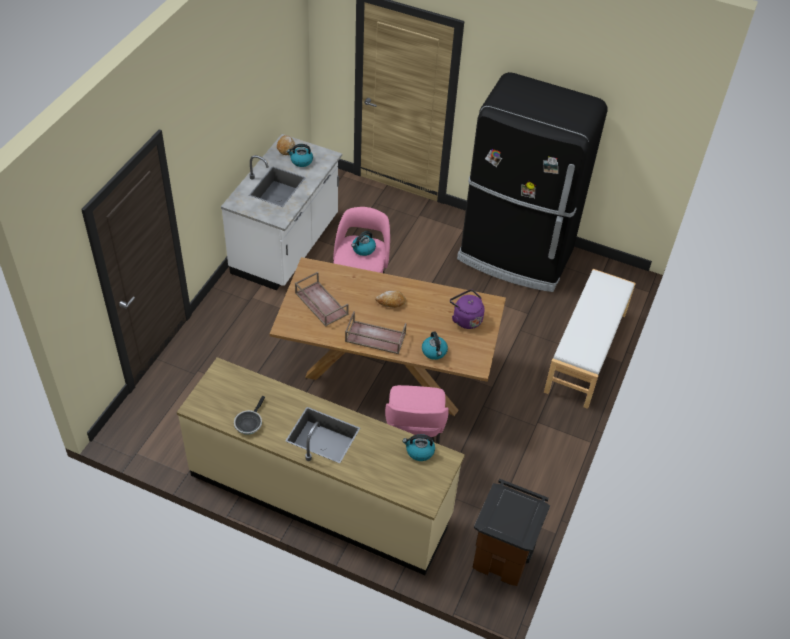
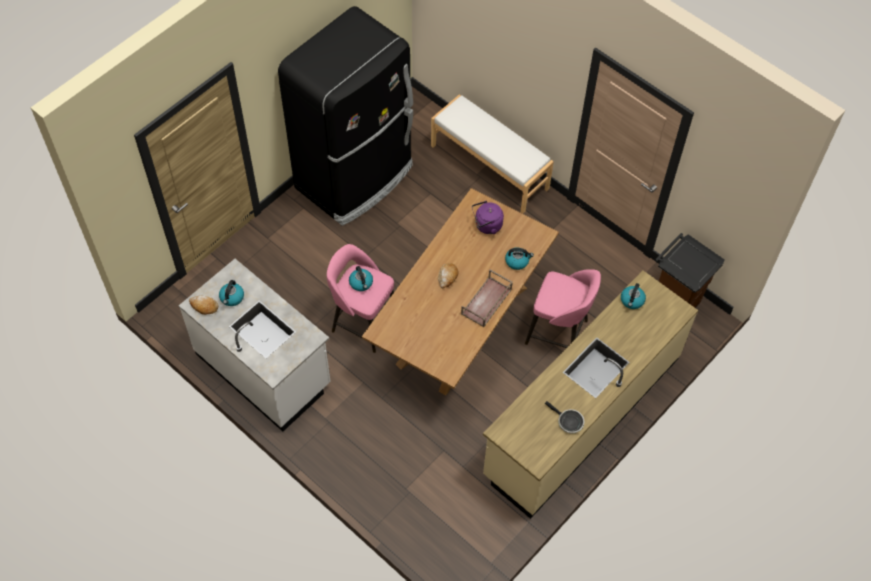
camera: 70 degrees left, 10 degrees up
(320, 303) = (430, 335): brown tray -> none

